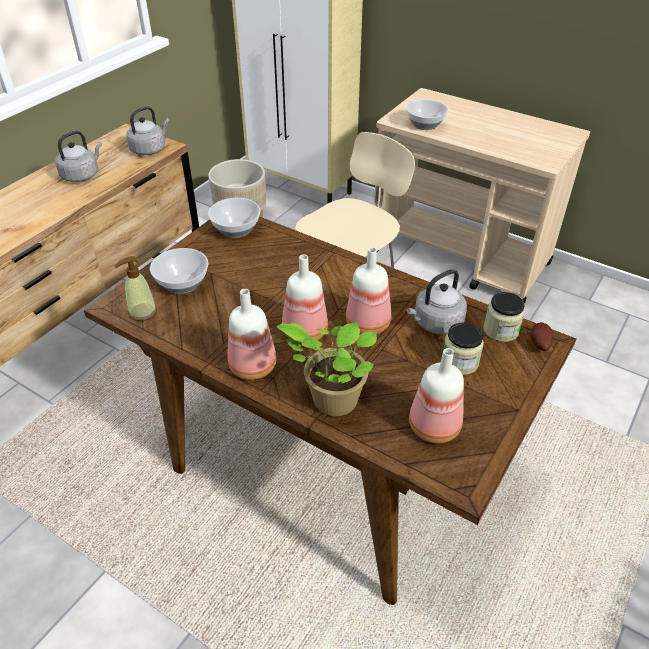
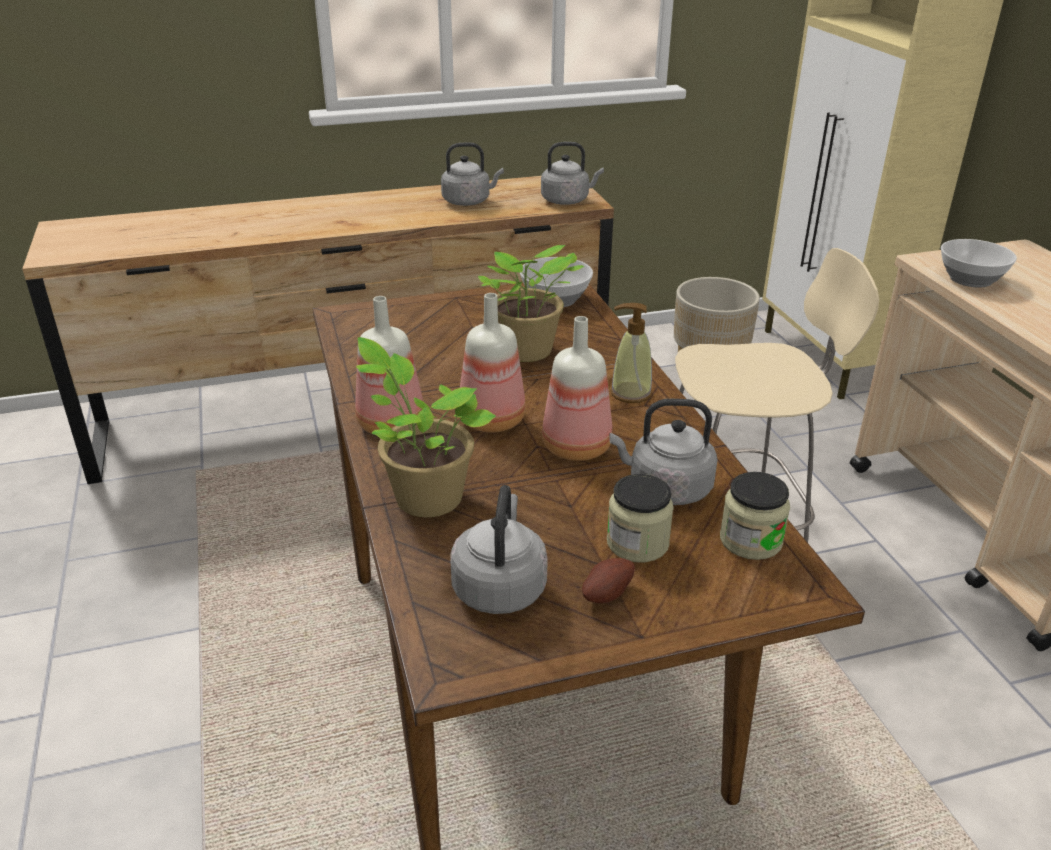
camera: 40 degrees right, 10 degrees down
(142, 312) = (358, 331): soap dispenser -> soap dispenser (630, 393)
(183, 283) = (431, 323): bowl -> none
(266, 276) = (526, 352): none -> potted plant
(432, 426) = (500, 586): bottle -> grey kettle
(539, 343) = (789, 584): potato -> potato (606, 593)

